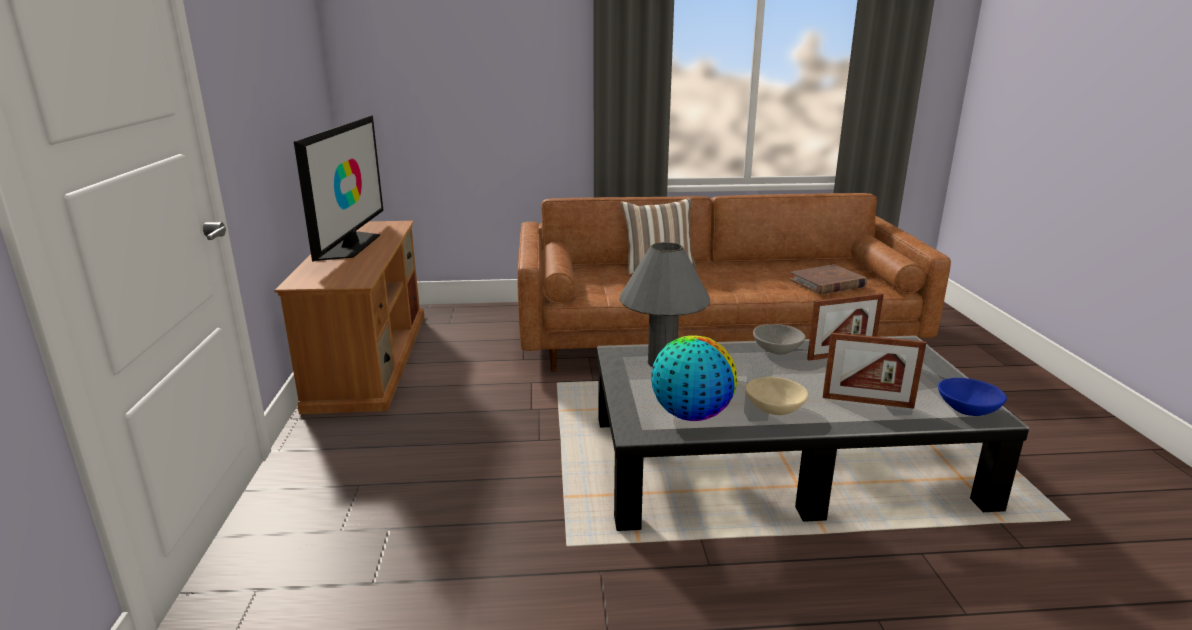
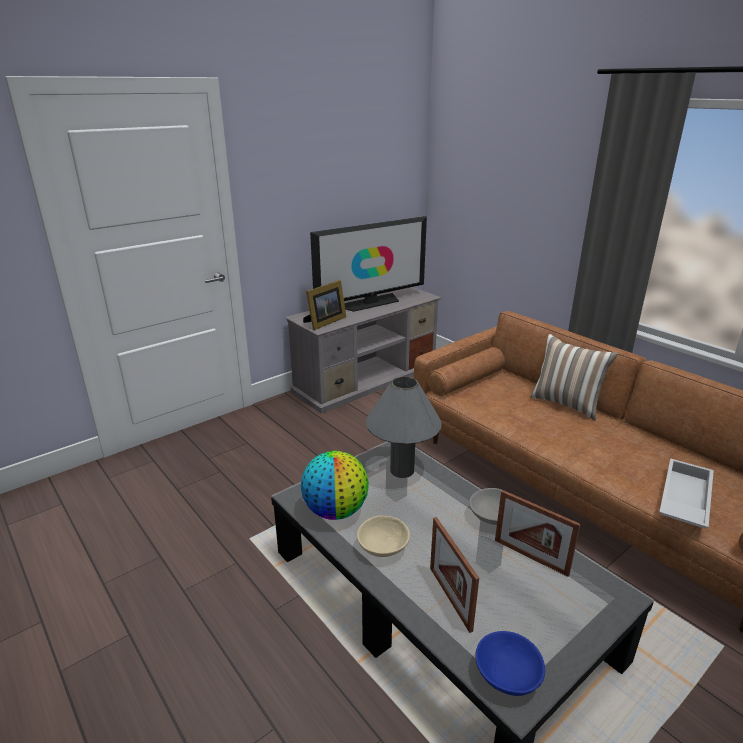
camera: 55 degrees right, 5 degrees up
(347, 276) = (324, 322): none -> picture frame
(369, 357) = (367, 378): brown tv stand -> grey tv stand
(827, 283) = (682, 499): brown book -> white tray

